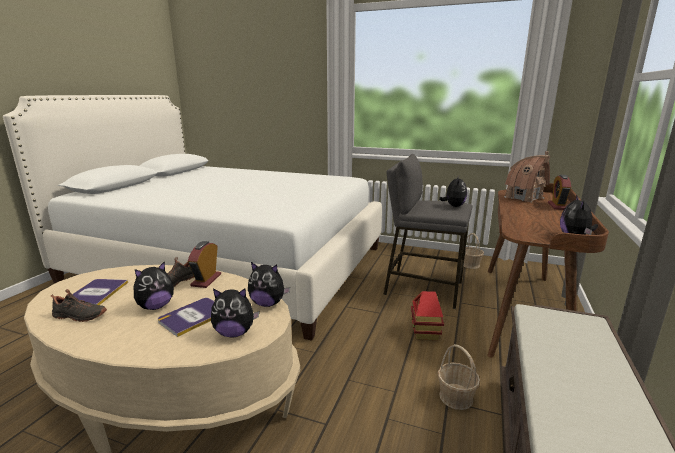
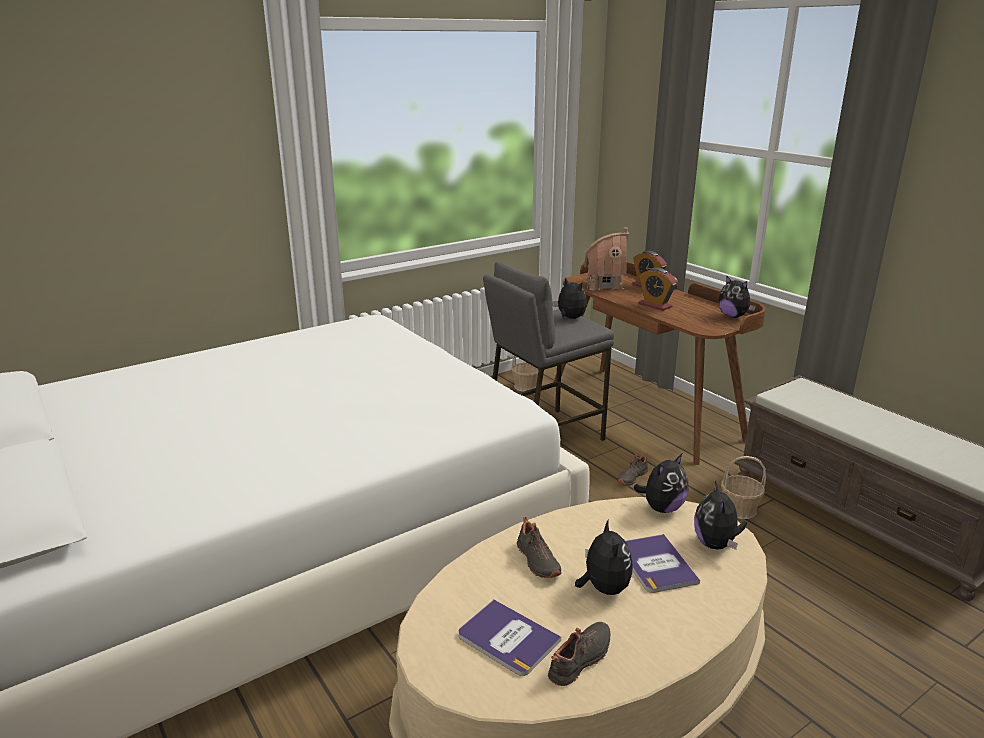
camera: 55 degrees left, 5 degrees up
(206, 280) = (553, 535): alarm clock -> alarm clock (655, 305)
(235, 333) = (716, 544): plush toy -> plush toy turned 150 degrees clockwise
(425, 333) = (631, 477): toy house -> black shoe

